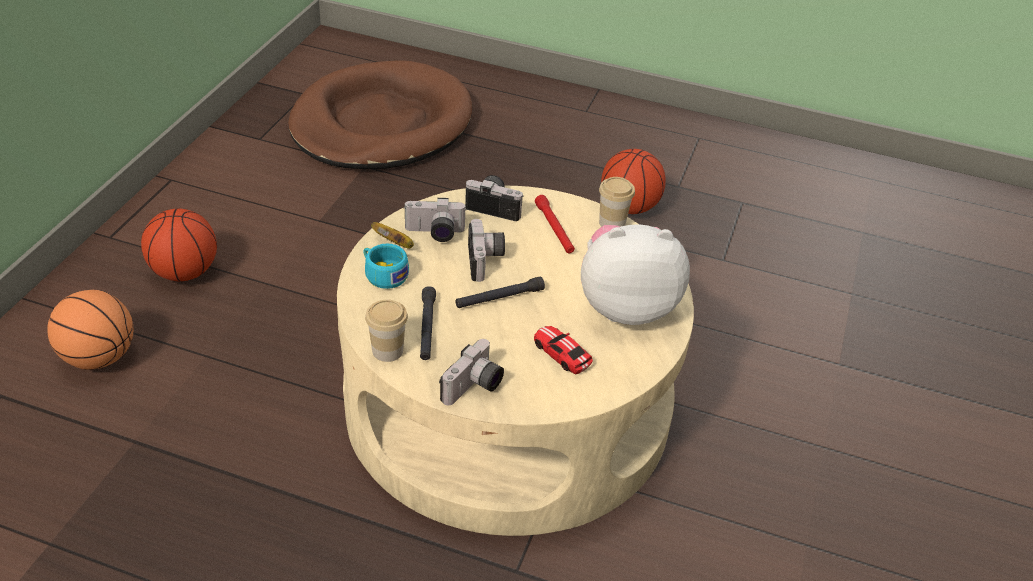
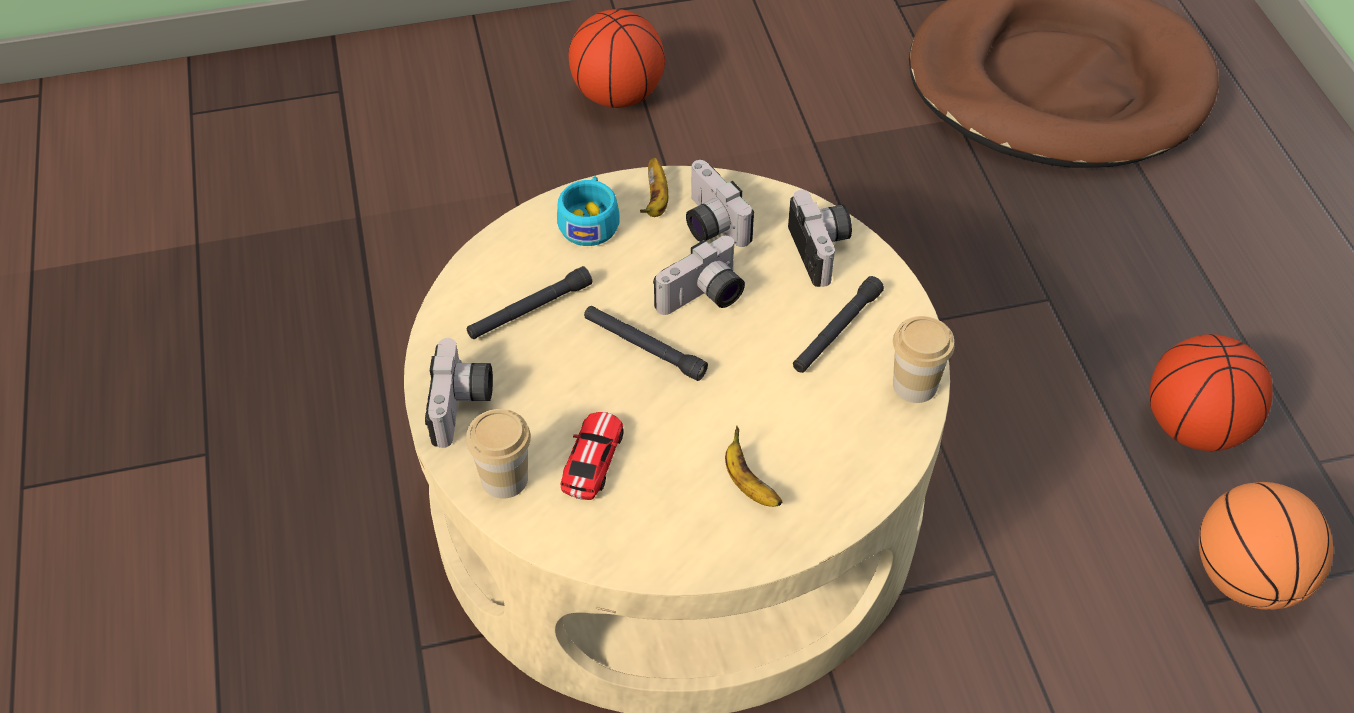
camera: 60 degrees right, 10 degrees up
(99, 357) = (442, 118): basketball -> basketball (1245, 577)
(387, 350) = (463, 297): cup -> cup (504, 479)
(474, 388) = (463, 407): camera -> camera turned 90 degrees counterclockwise
(554, 229) = (836, 331): red flashlight -> black flashlight
(626, 306) = (748, 484): plush toy -> banana

